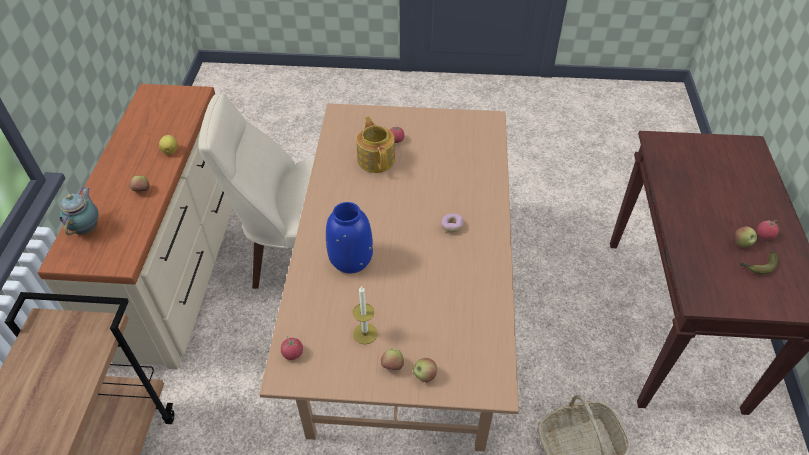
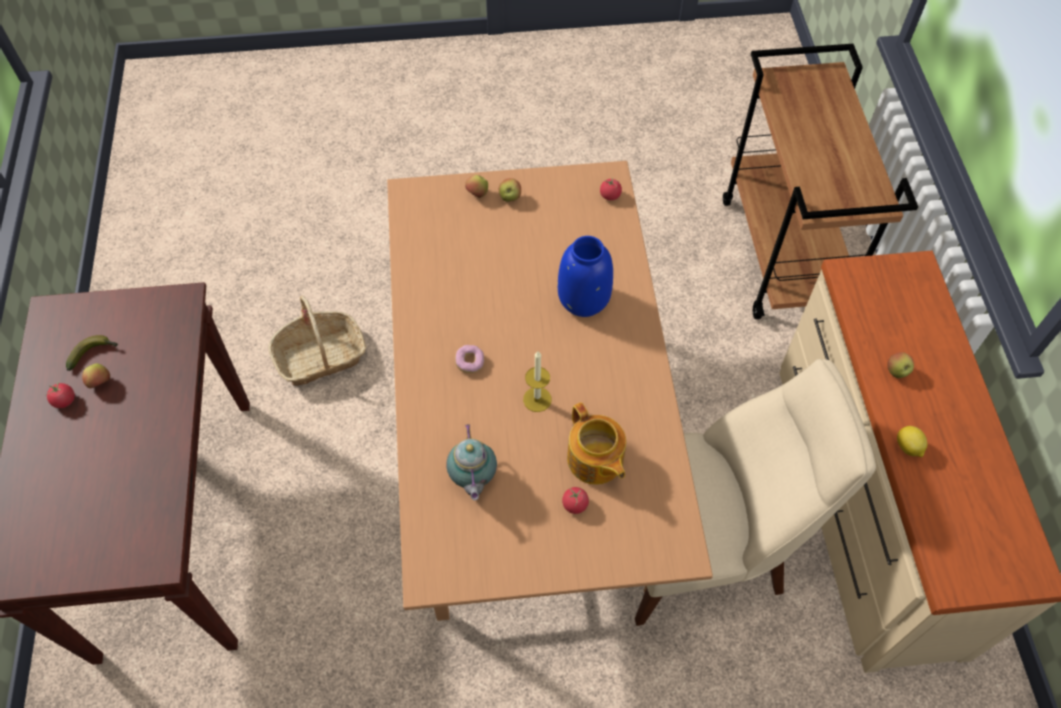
camera: 170 degrees right, 10 degrees up
(88, 228) = (921, 309): teapot -> teapot (472, 479)
(365, 333) = (544, 223): candle -> candle (537, 399)

